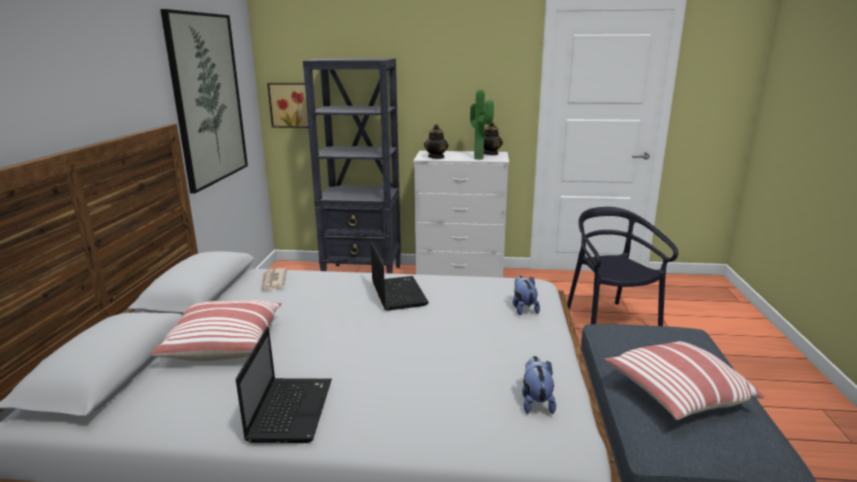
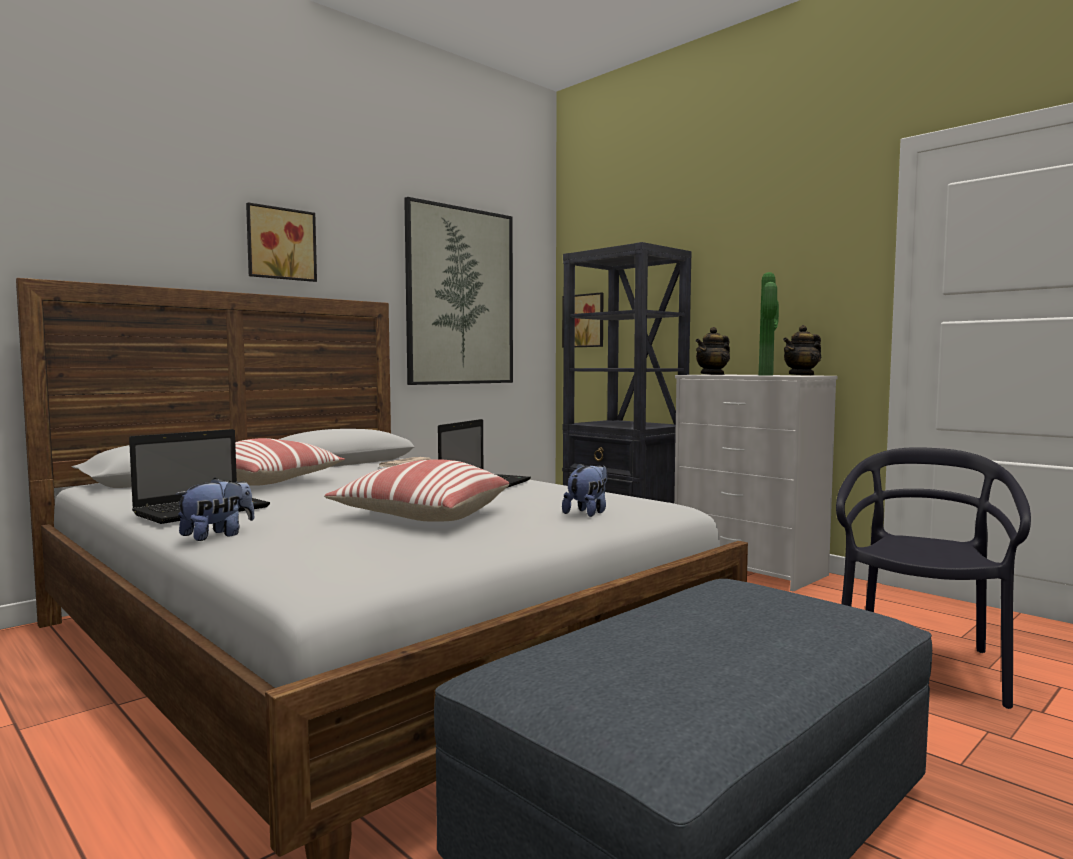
camera: 40 degrees right, 15 degrees down
(81, 82) = (280, 244): none -> picture
(536, 402) = (387, 555): plush toy -> plush toy (217, 535)
(676, 394) = (654, 644): pillow -> pillow (422, 517)

